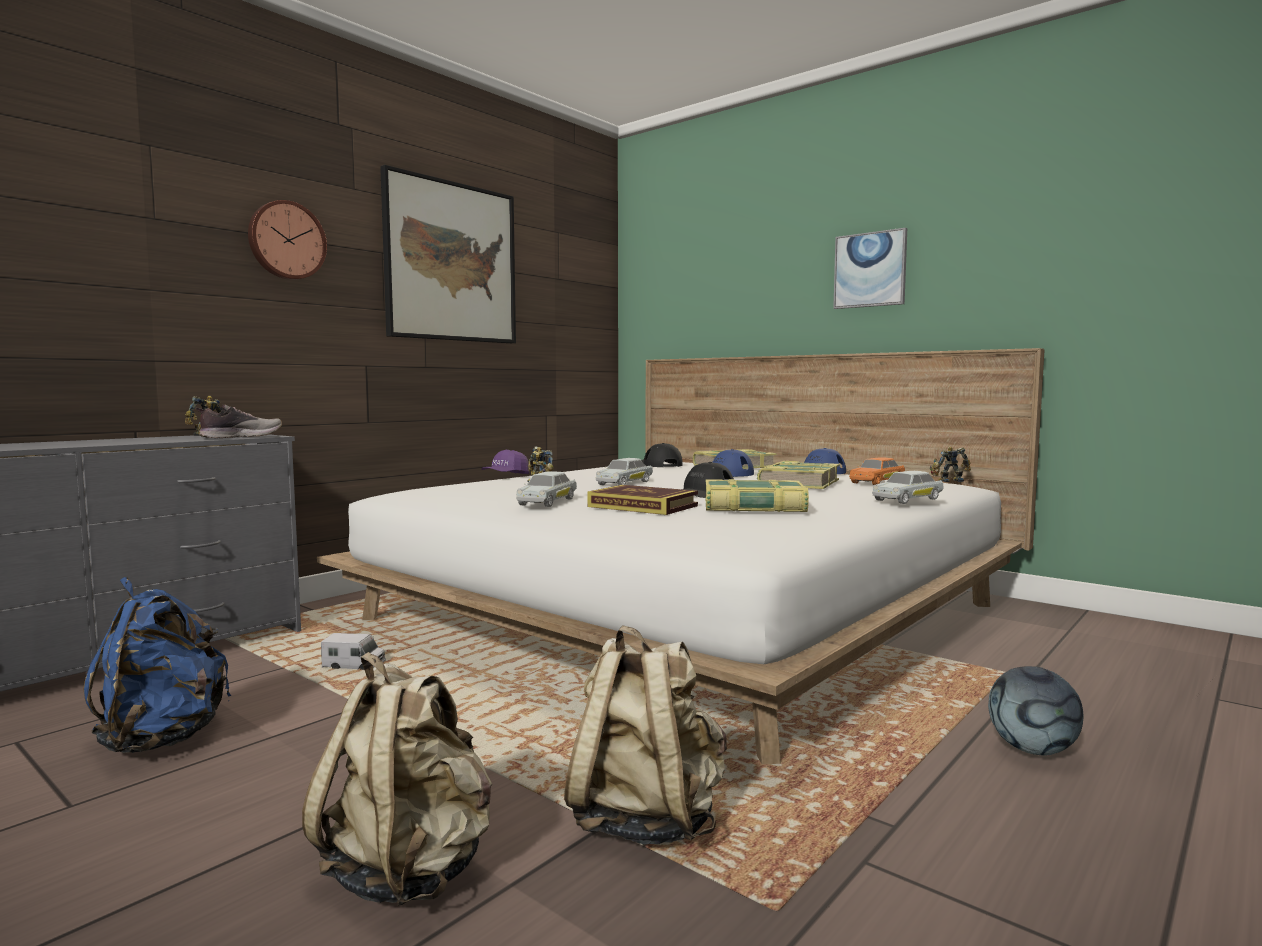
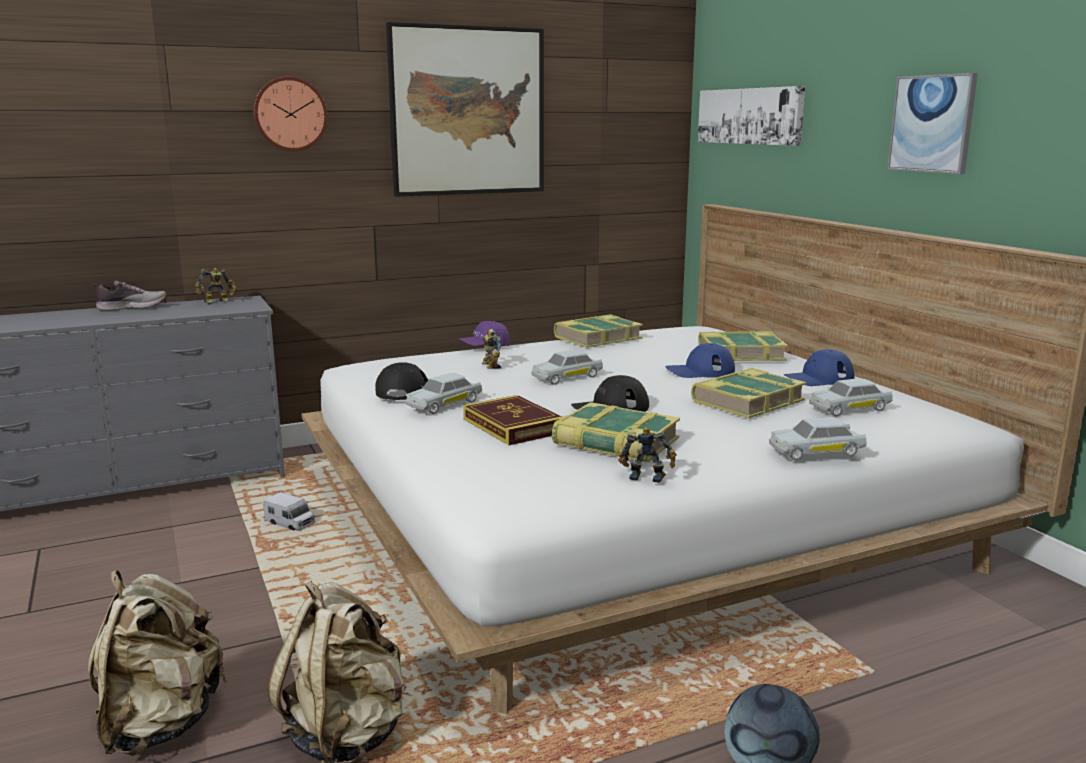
camera: 25 degrees right, 10 degrees up
(163, 739) = (116, 567): blue backpack -> none
(240, 437) = (229, 310): shoe -> shoe (132, 307)
(597, 467) = (597, 338): none -> book
(660, 464) = (669, 340): black cap -> black cap (404, 389)
(685, 283) = (750, 116): none -> picture
(877, 482) = (849, 409): orange toy car -> white toy car
(949, 481) = (961, 414): toy robot -> toy robot (646, 476)

